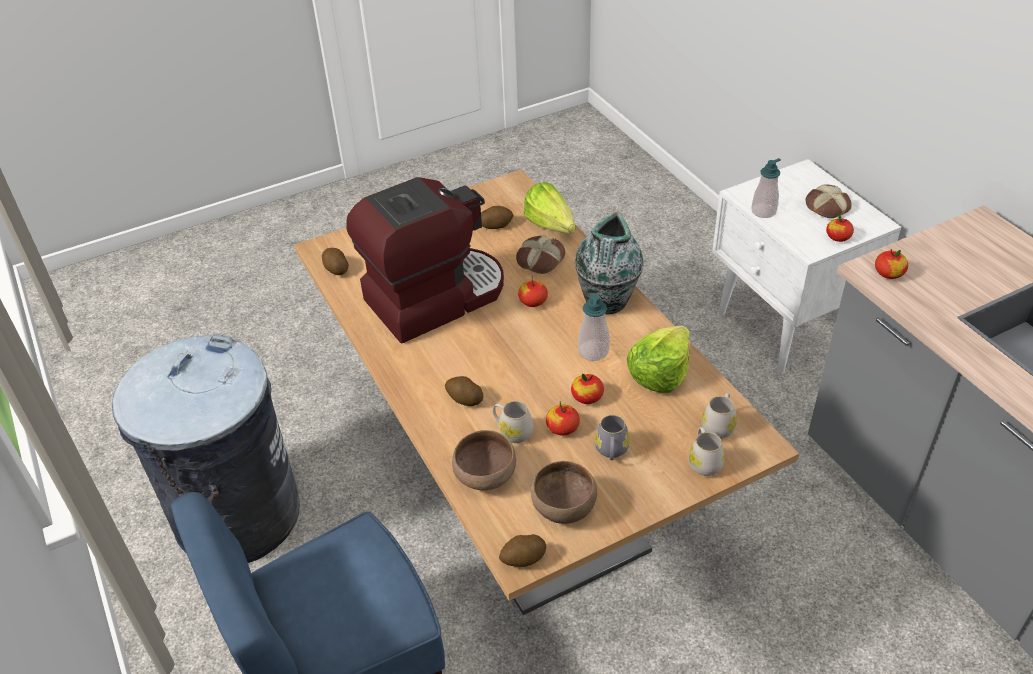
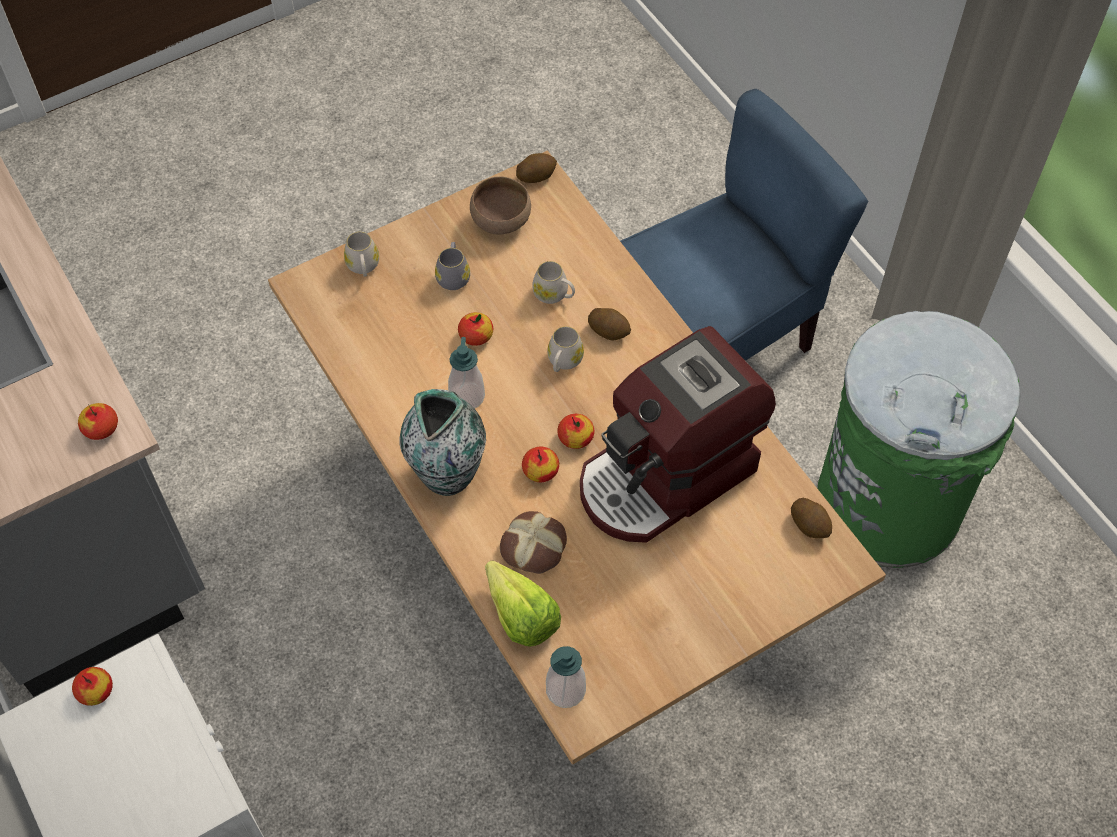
camera: 175 degrees right, 15 degrees up
(236, 515) = (889, 503): grey trash can -> green trash can
(486, 477) = (576, 247): brown bowl -> none
(496, 225) = (601, 617): potato -> none
(562, 428) = (502, 300): apple -> apple (575, 438)
(659, 373) = (394, 368): lettuce -> none
(719, 425) = (340, 306): white mug -> white mug (563, 362)
(763, 211) = (189, 752): soap dispenser -> soap dispenser (565, 690)
(826, 207) = (88, 765): bread -> none

